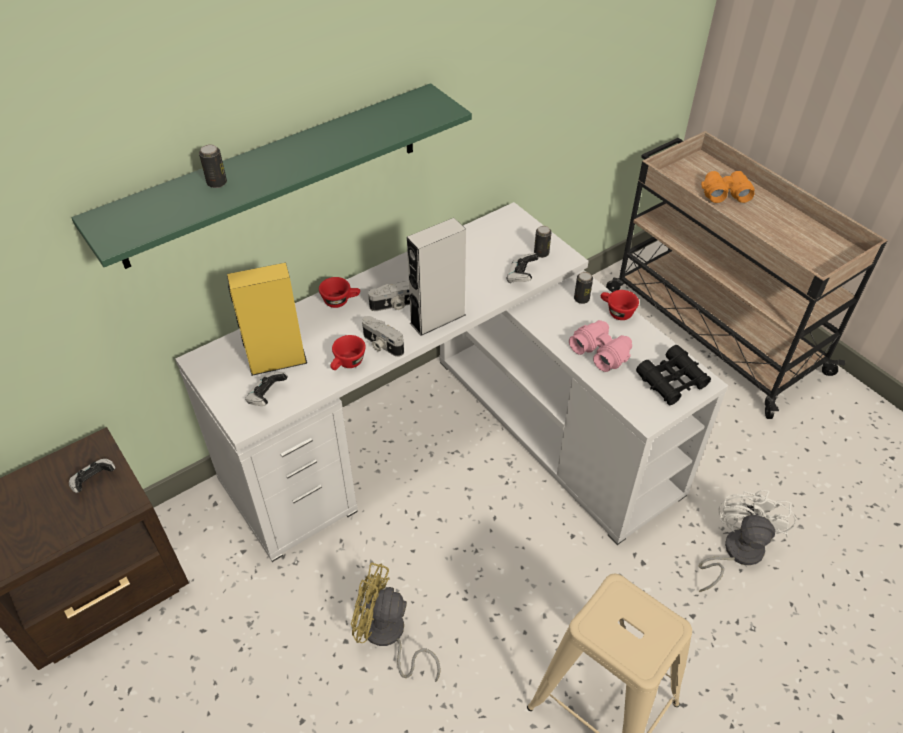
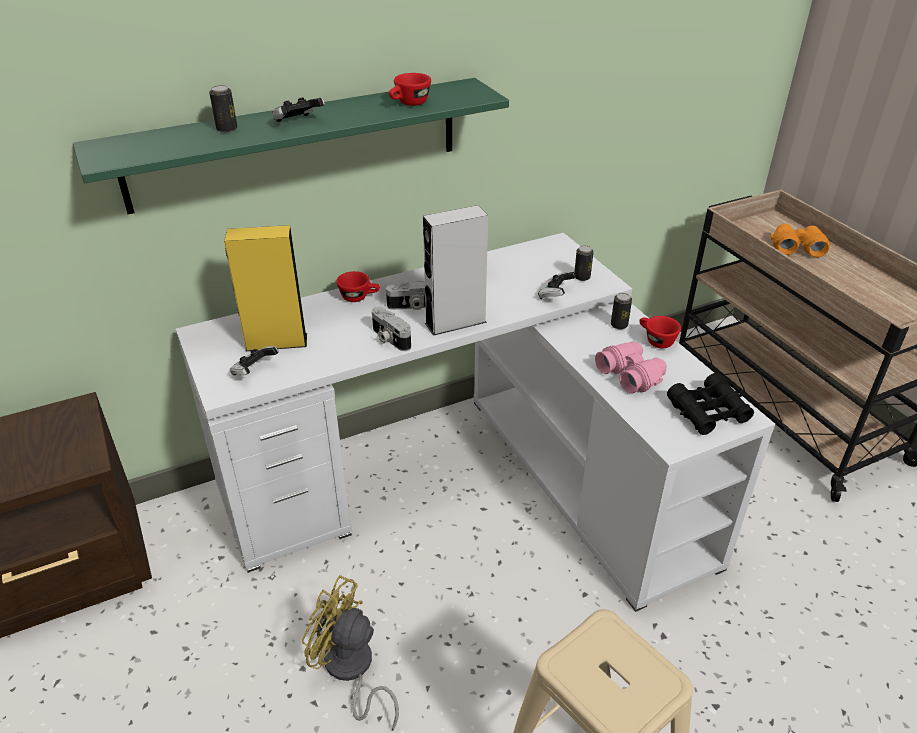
camera: 10 degrees right, 10 degrees down
(94, 481) = (62, 438): game controller -> game controller (298, 122)
(347, 364) = (348, 352): red cup -> red cup (409, 104)
(735, 552) = (778, 641): white fan -> none

